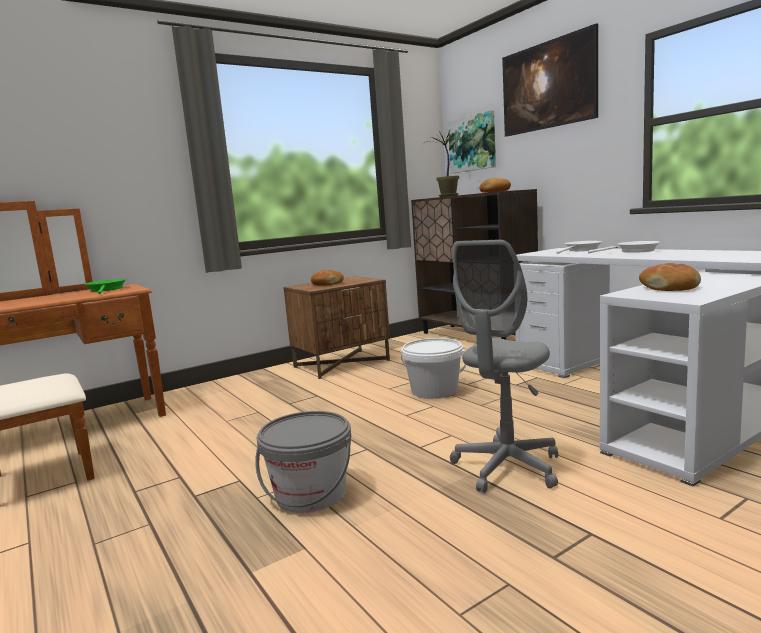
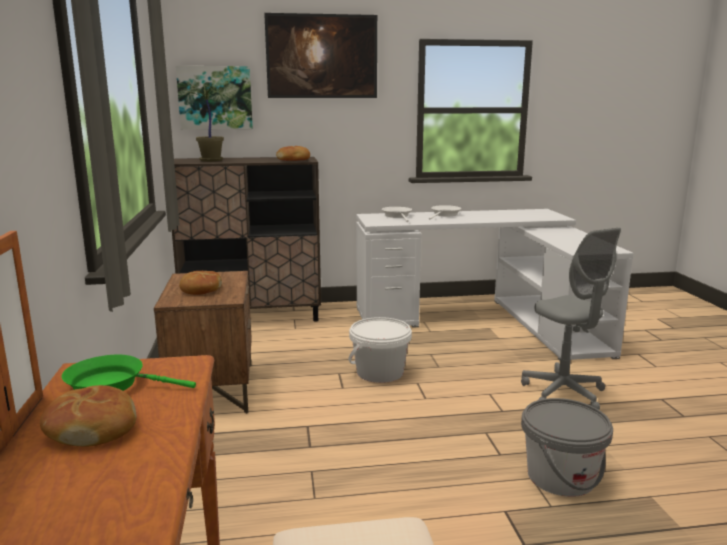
camera: 65 degrees left, 5 degrees up
(669, 287) = (571, 243): bread -> bread (92, 428)

